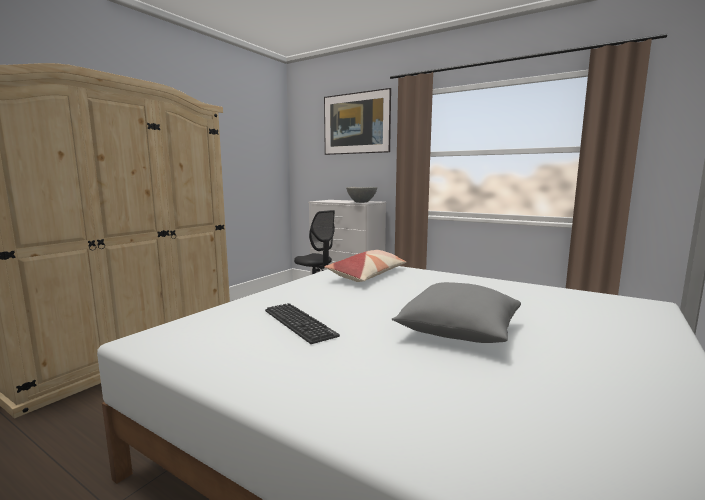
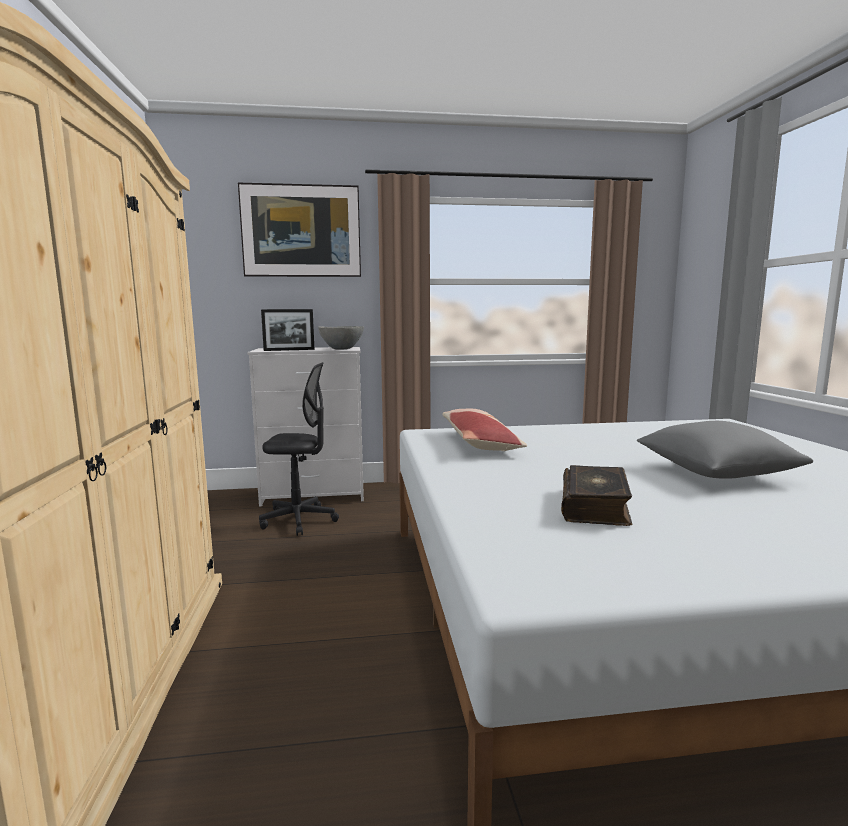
camera: 40 degrees left, 0 degrees up
(299, 323) = (595, 506): keyboard -> book
(332, 201) = (289, 350): none -> picture frame

